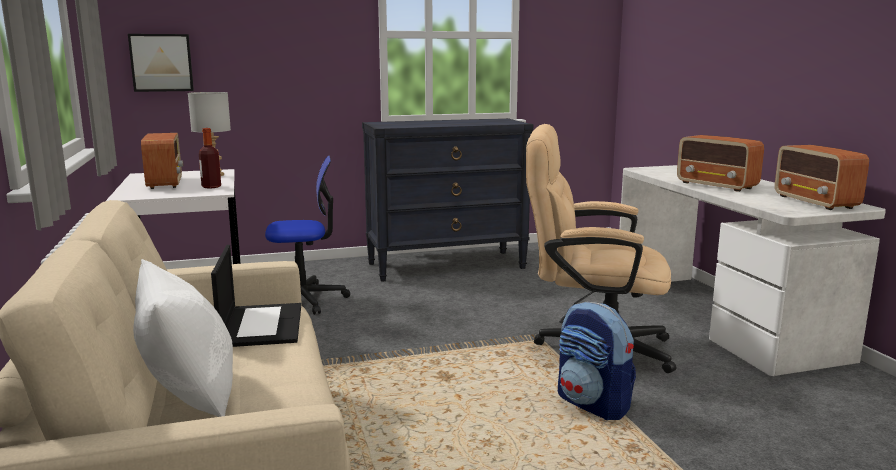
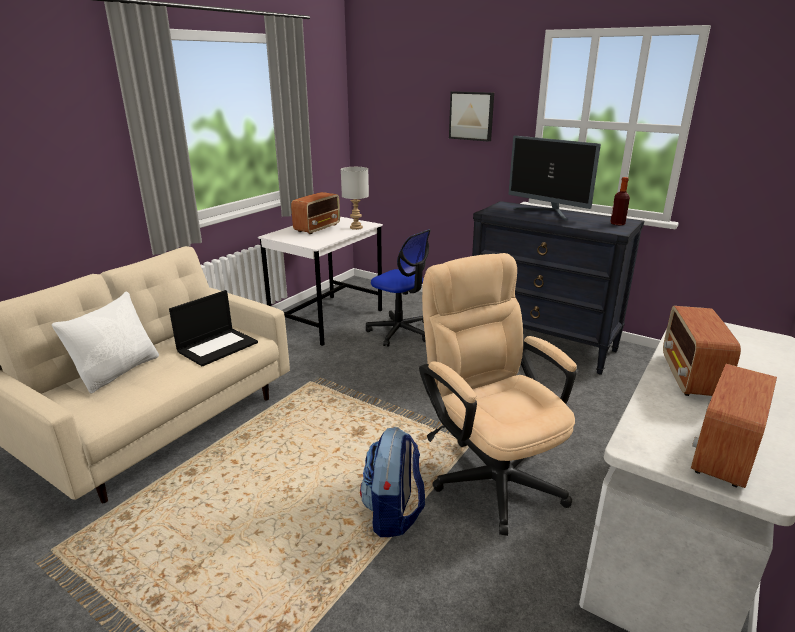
camera: 50 degrees right, 10 degrees up
(161, 62) = (380, 135): picture -> picture (472, 116)
(211, 187) = (325, 239): bottle -> bottle (617, 223)
(432, 122) = (548, 213): none -> monitor

